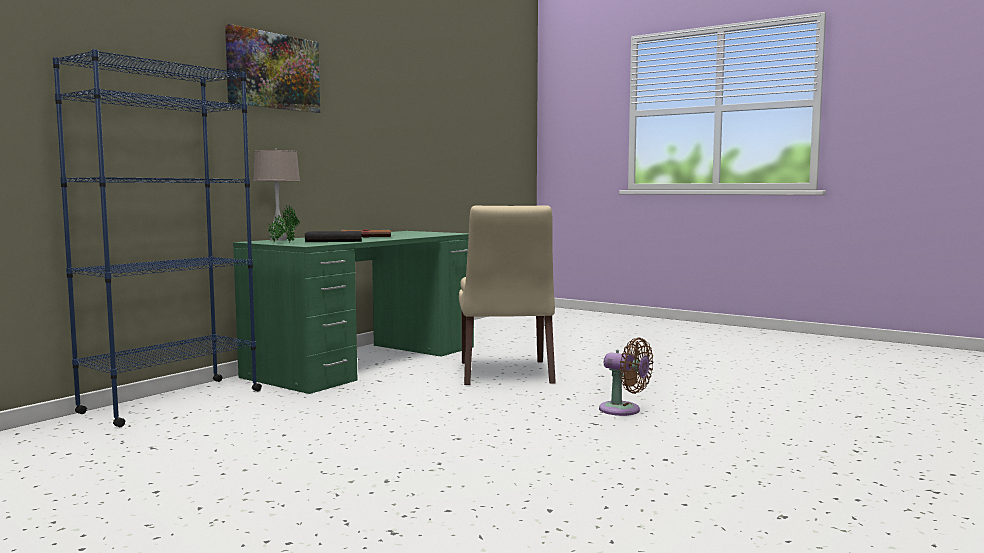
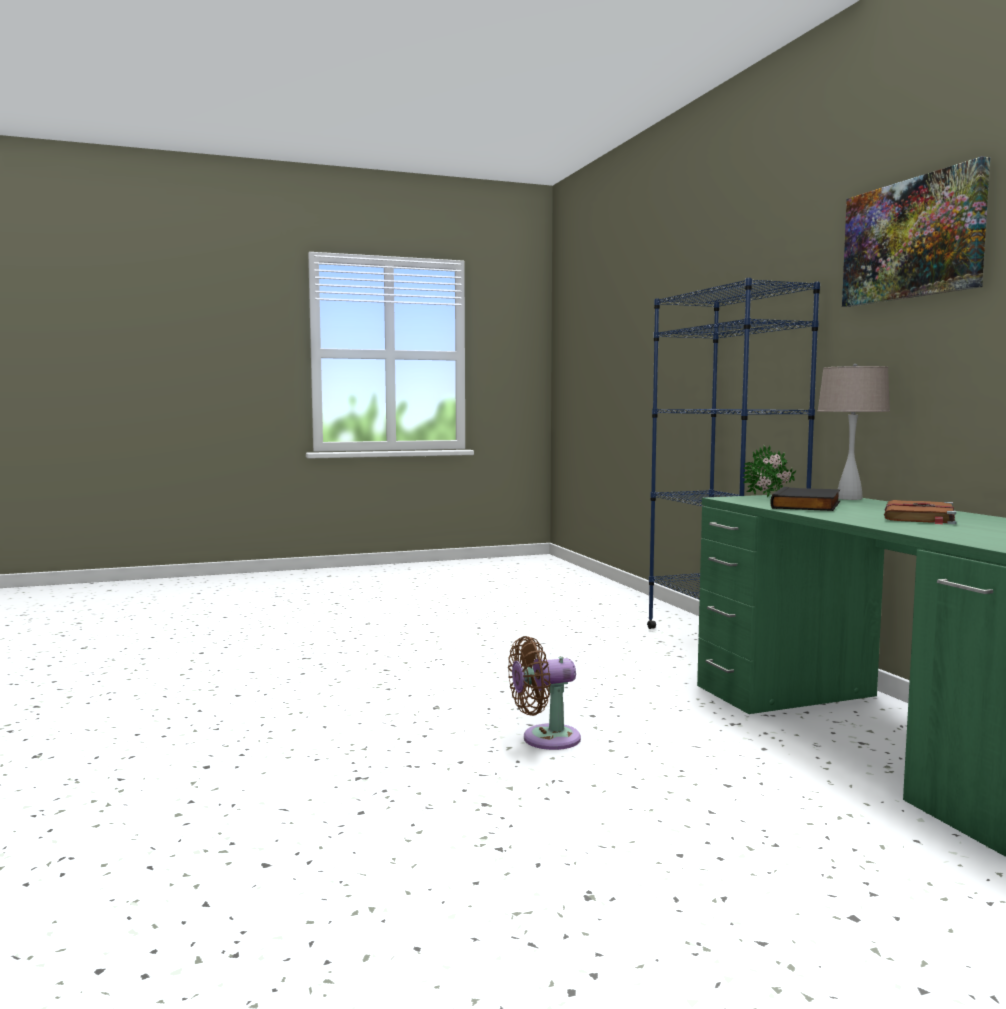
camera: 125 degrees right, 0 degrees up
(506, 374) = (697, 811): beige chair -> none
(623, 410) = (371, 817): brown fan -> brown fan (545, 739)

